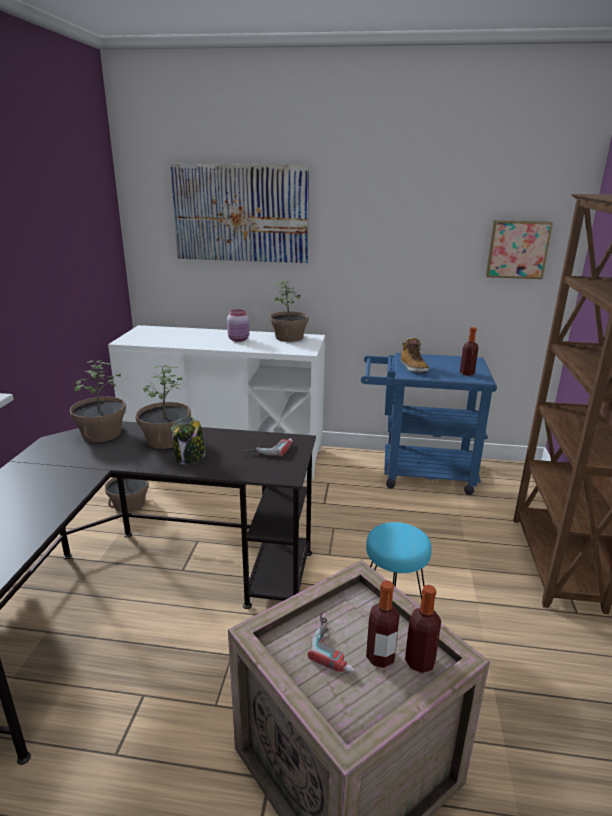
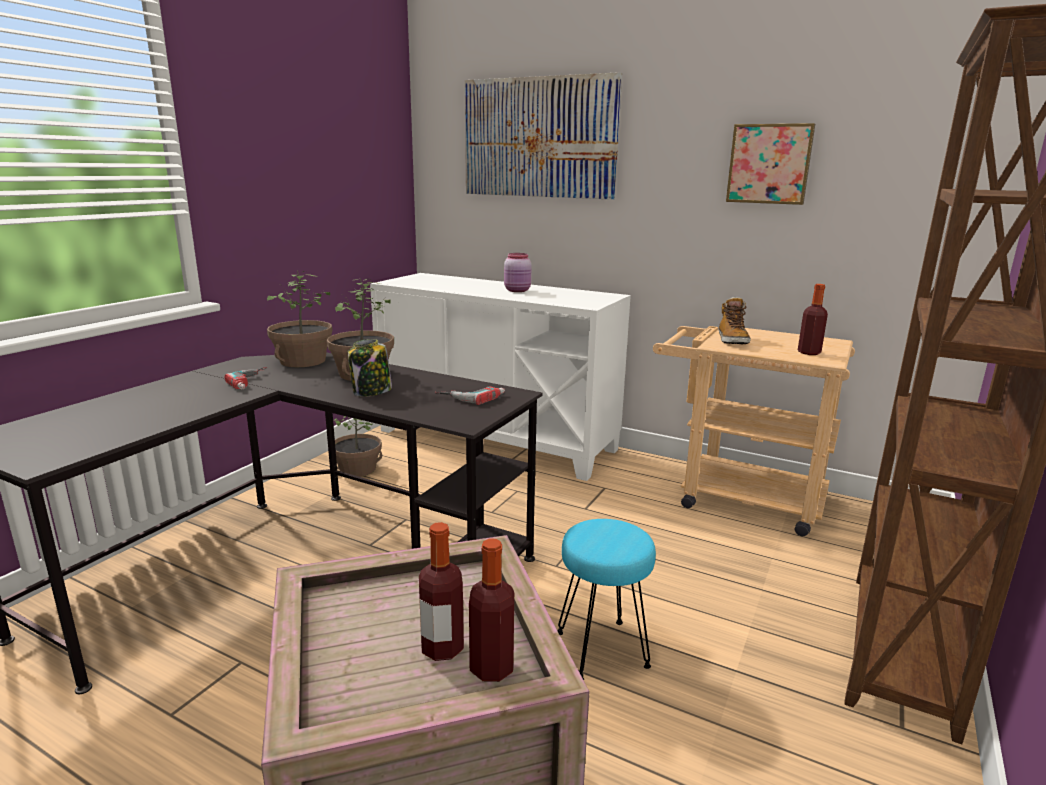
camera: 20 degrees right, 5 degrees down
(289, 337) = (581, 293): potted plant -> none
(336, 646) = (395, 621): power drill -> power drill (254, 382)
(417, 472) = (737, 496): blue cart -> beige cart
(517, 249) = (912, 180): picture -> picture (769, 164)

